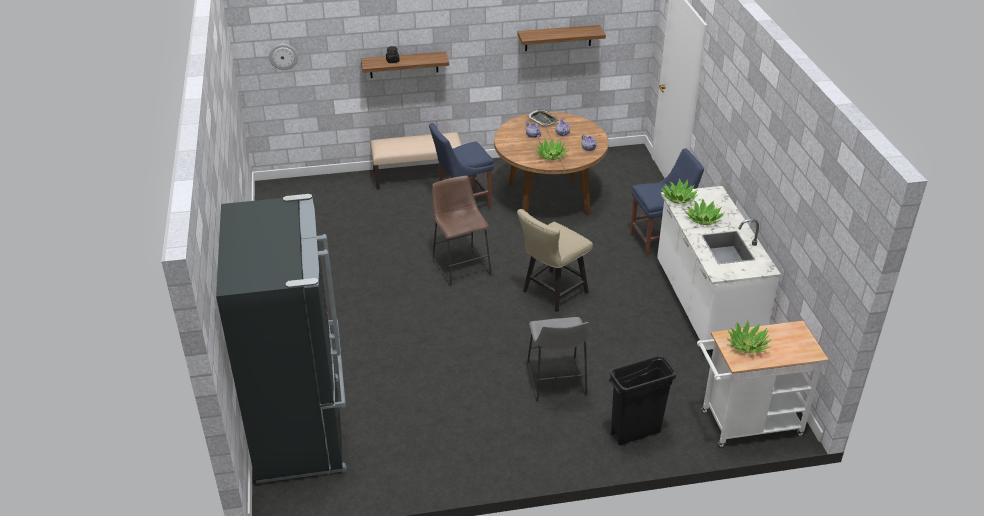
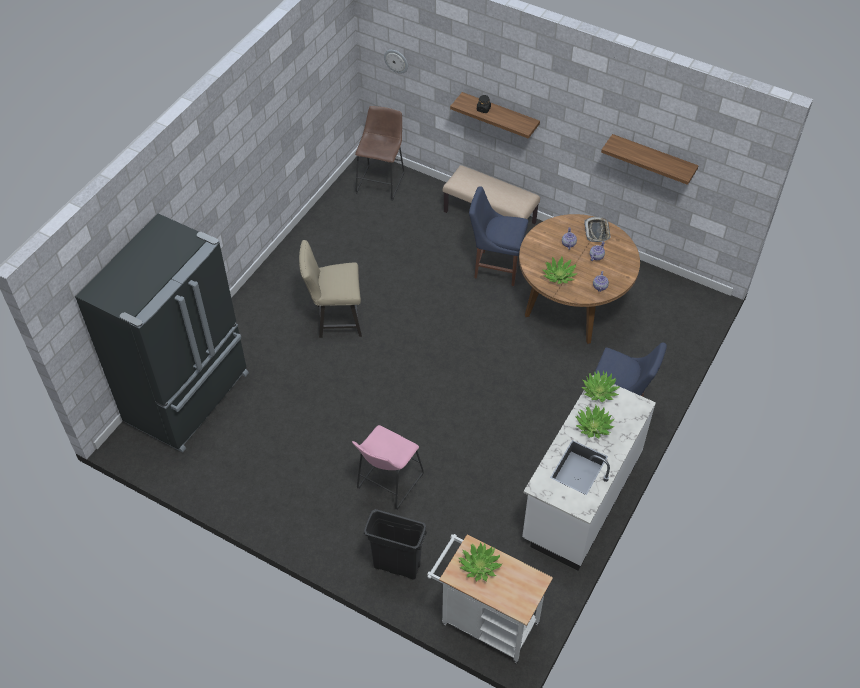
camera: 40 degrees right, 15 degrees up
(460, 265) = (431, 328): brown stool -> brown stool (381, 181)
(551, 293) = (471, 401): beige chair -> beige chair (335, 320)
(556, 383) = (387, 483): grey stool -> pink stool

